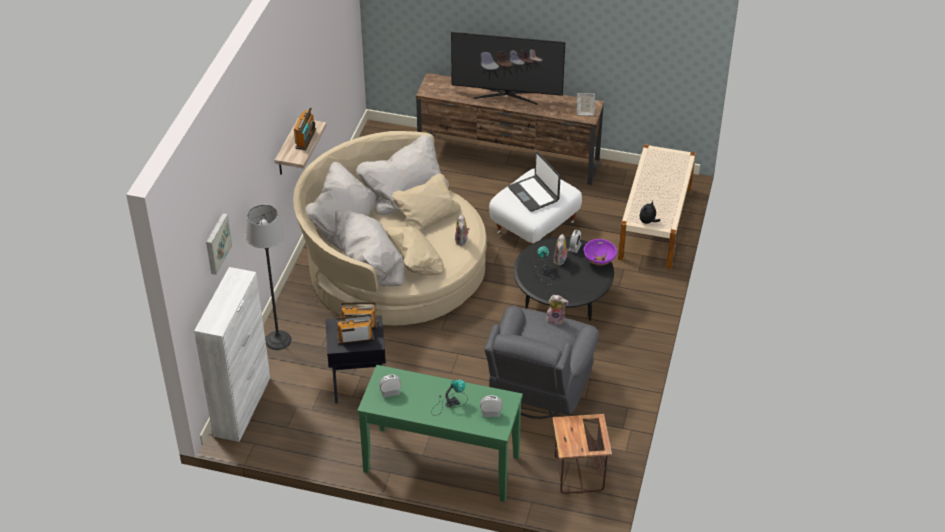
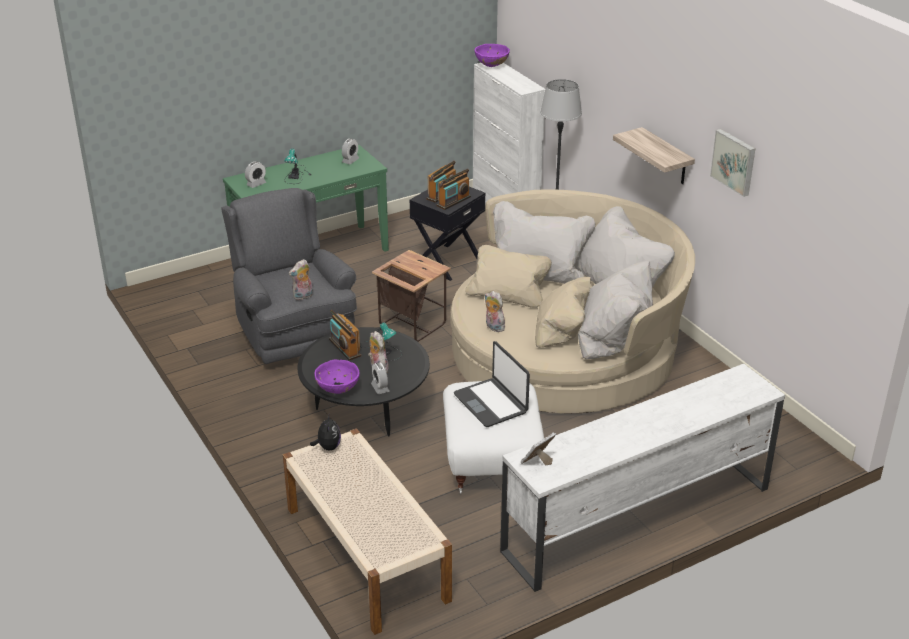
camera: 135 degrees right, 10 degrees down
(214, 323) = (491, 66): none -> purple bowl
(216, 243) = (546, 49): picture -> picture (734, 161)
(305, 139) = (652, 149): radio -> radio (344, 348)
(506, 95) = (657, 425): television -> none
(509, 158) = (636, 519): brown tv stand -> white tv stand
(534, 194) = (491, 403): laptop -> laptop turned 135 degrees counterclockwise
(579, 475) = (191, 302): side table -> side table (411, 324)

